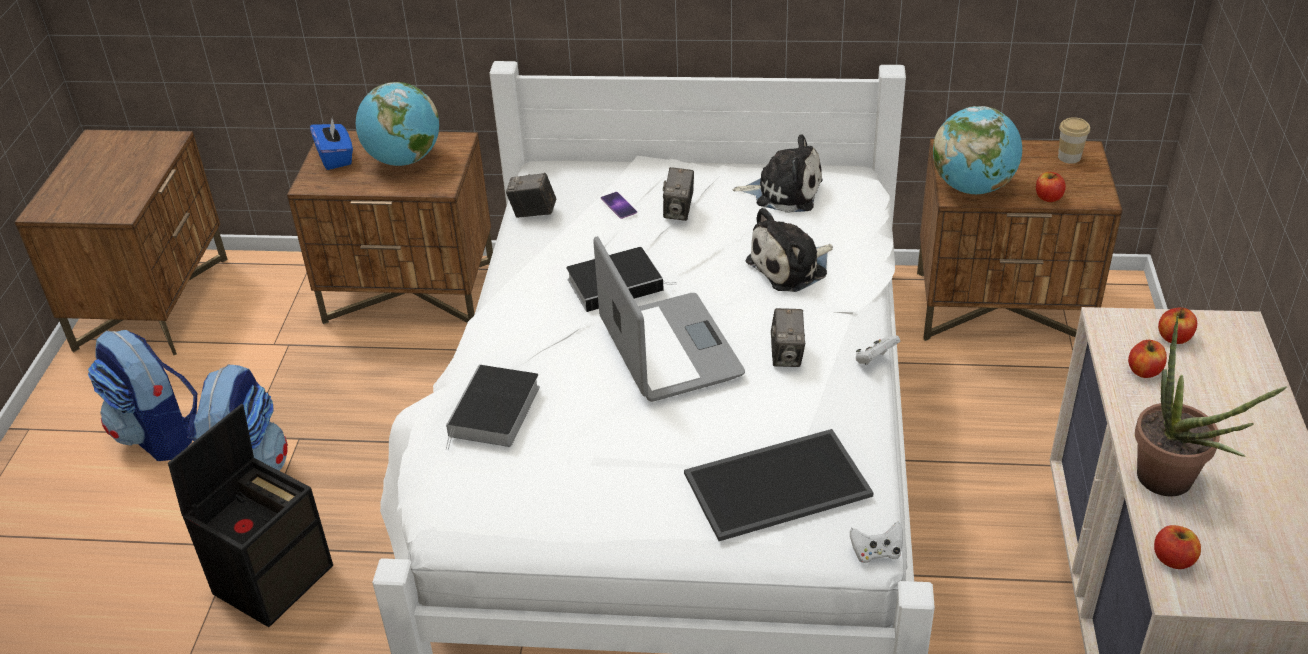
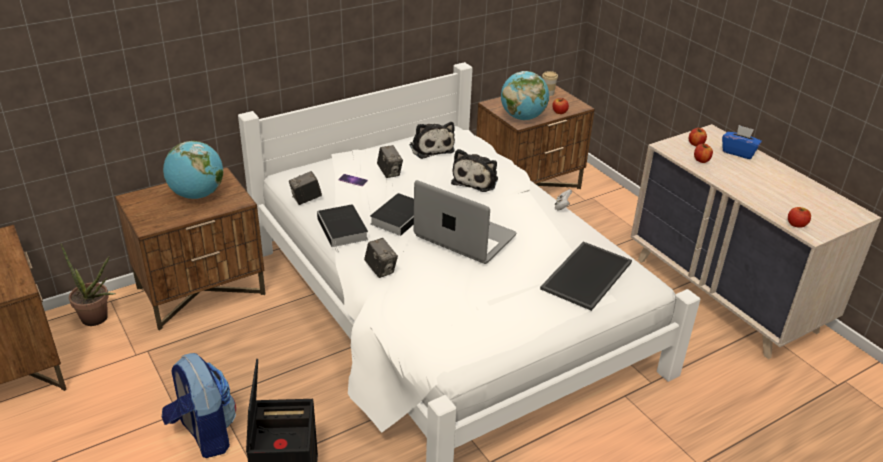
camera: 40 degrees left, 5 degrees down
(158, 435) = (108, 441): backpack -> none
(335, 157) = (147, 207): blue tissue box -> blue tissue box (738, 152)
(494, 413) = (411, 302): book -> book (343, 230)
(784, 191) = (431, 148): plush toy -> plush toy turned 90 degrees clockwise
(787, 355) = (522, 219): camera -> camera (381, 270)
(876, 553) = (658, 285): white game controller -> none
(1173, 486) = (763, 198): potted plant -> potted plant (99, 320)

